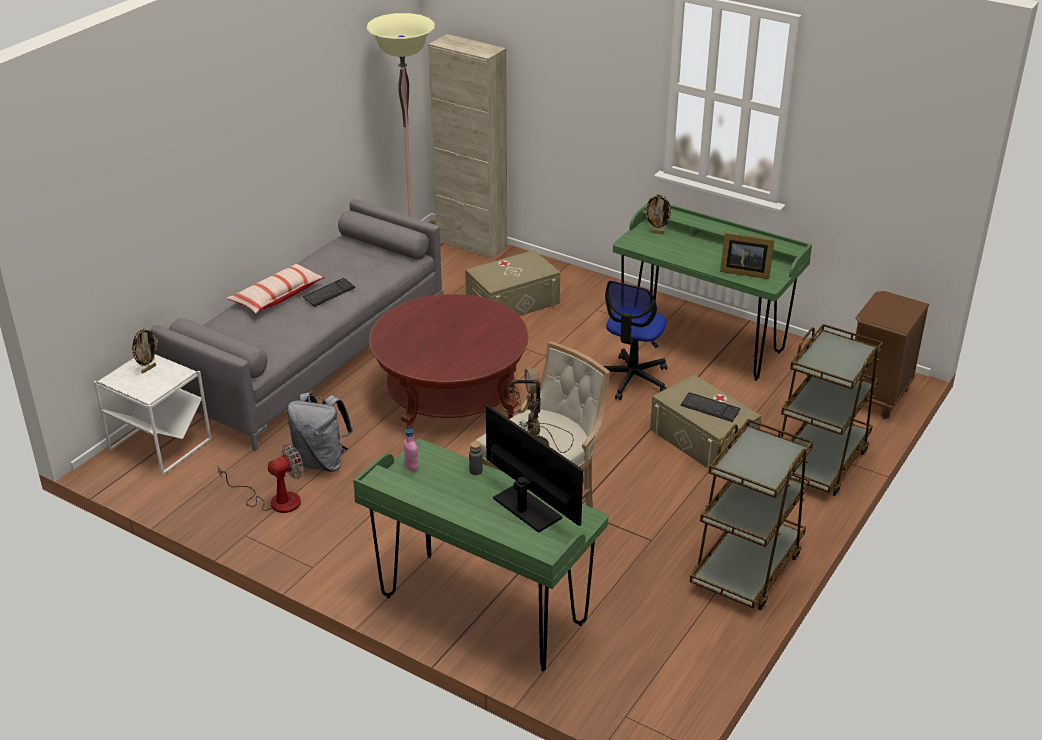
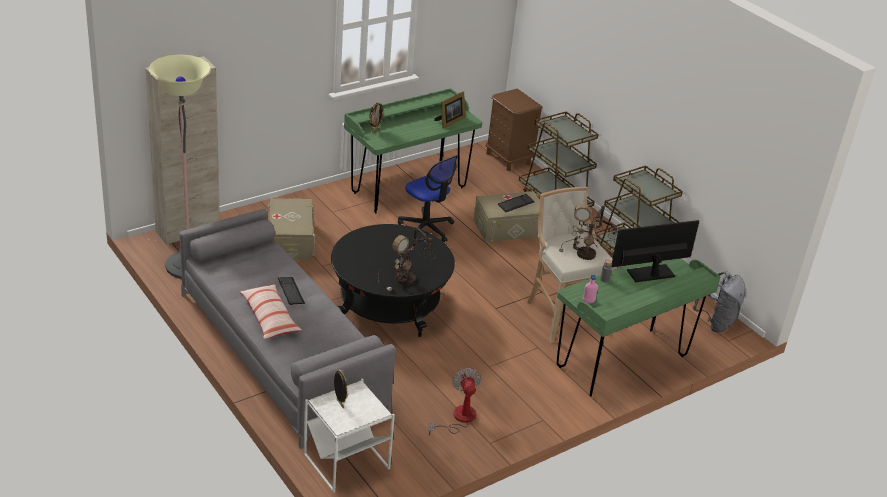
camera: 70 degrees left, 0 degrees up
(322, 462) = (427, 384): grey backpack -> grey backpack (715, 323)
(413, 355) = (407, 279): none -> table lamp
(451, 396) = (389, 304): red coffee table -> black coffee table

